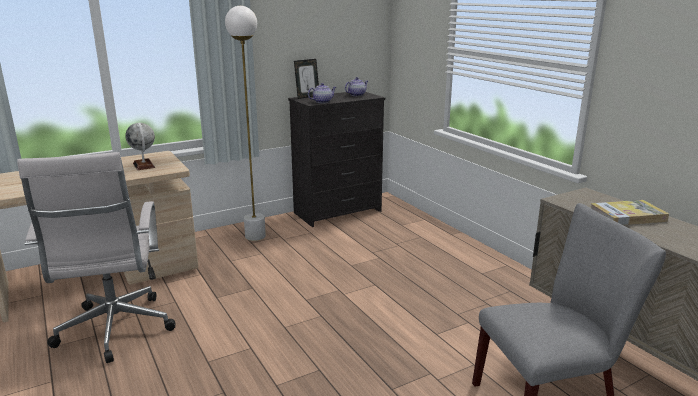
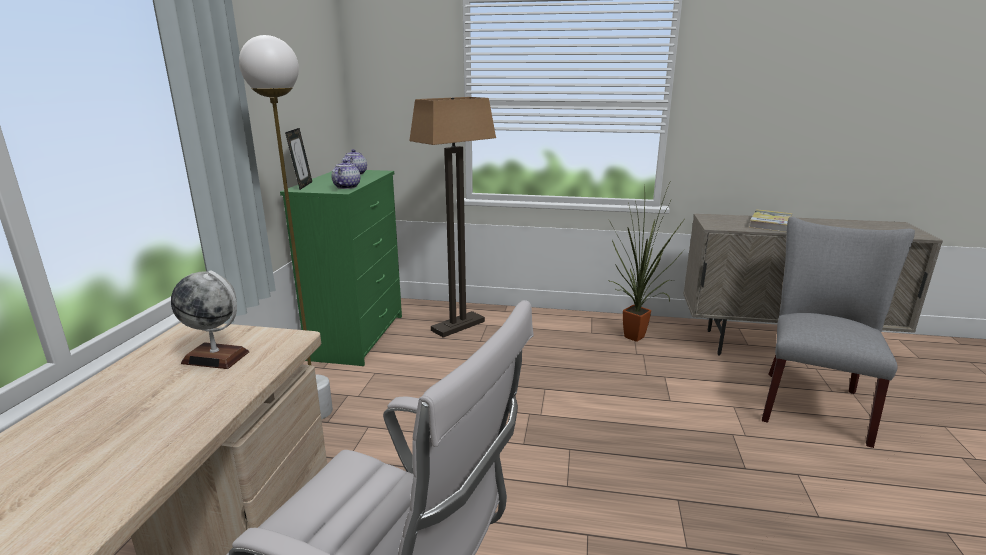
camera: 50 degrees left, 0 degrees up
(338, 212) = (358, 336): black dresser -> green dresser
(402, 229) = (458, 325): none -> floor lamp
(508, 293) = (637, 339): none -> potted plant

